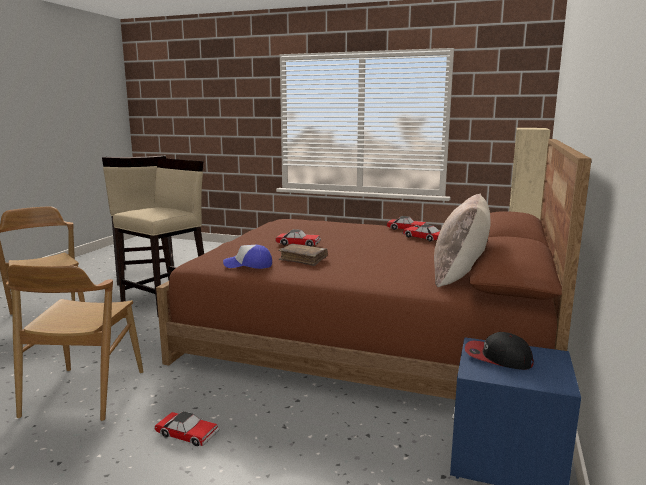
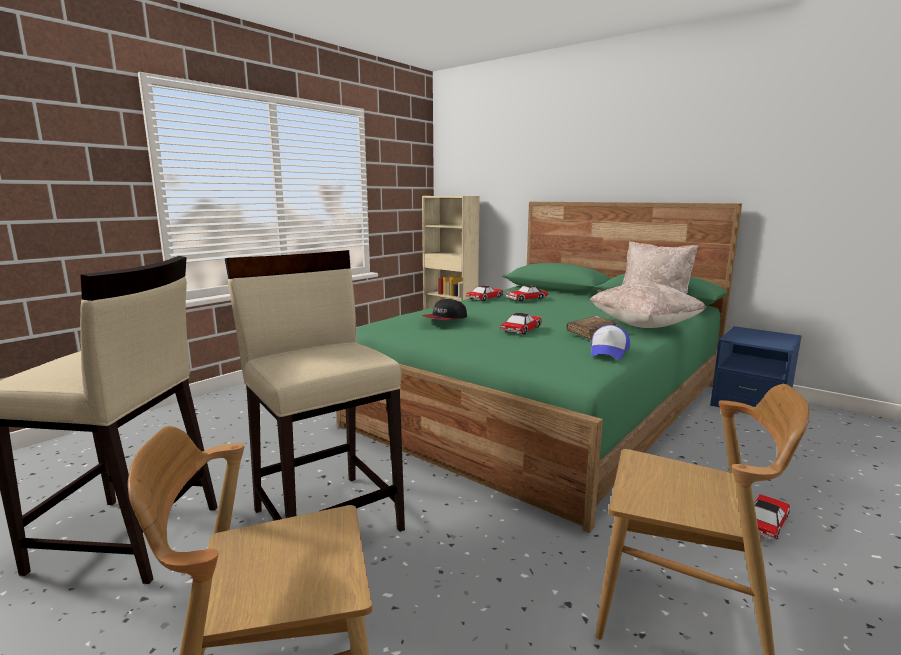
camera: 70 degrees left, 0 degrees up
(358, 274) = (644, 325): none -> beige pillow
(371, 336) = (547, 404): brown bed -> green bed
(497, 357) = (753, 338): cap -> cap (445, 318)

